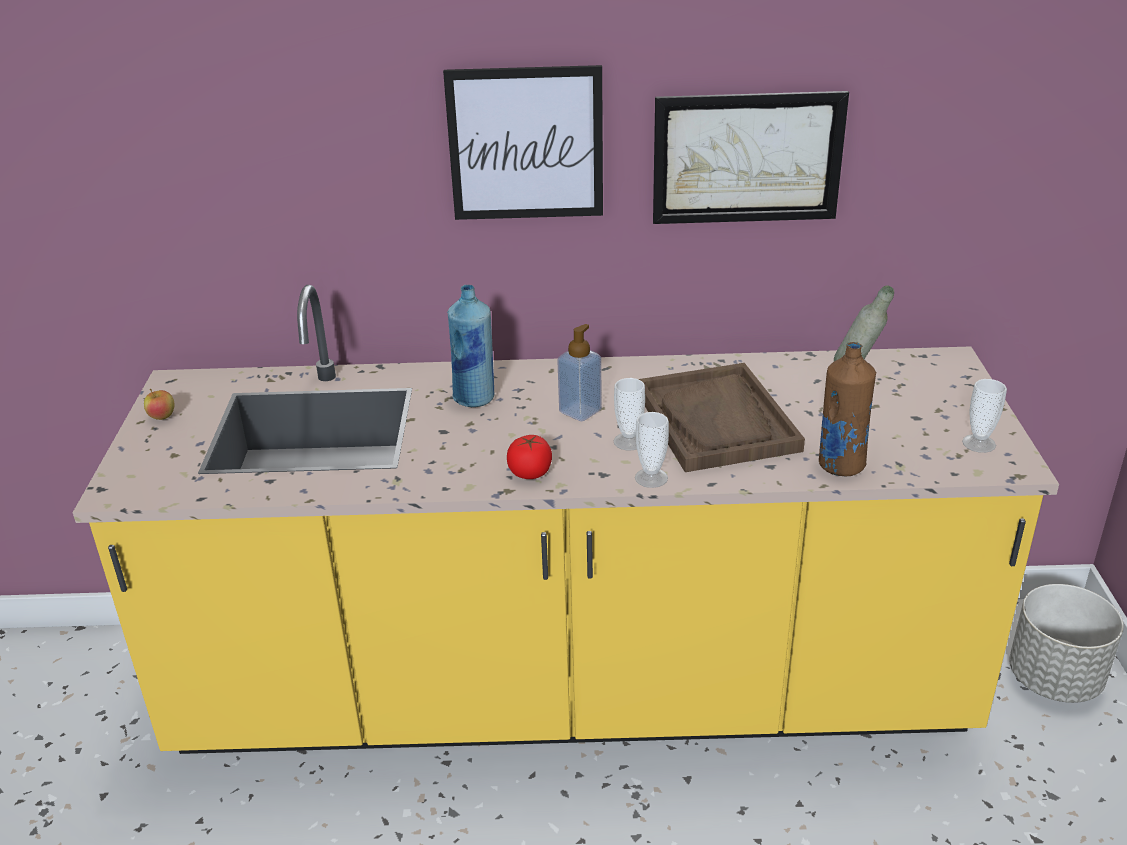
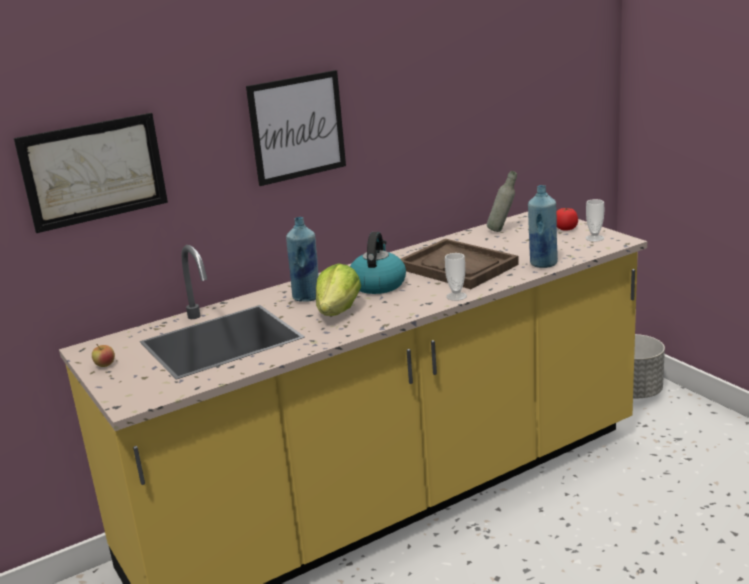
camera: 30 degrees left, 10 degrees down
(482, 440) = (339, 311): none -> lettuce
(530, 472) = (387, 314): tomato -> tomato (565, 229)
(580, 411) = (378, 284): soap dispenser -> kettle
(629, 441) = (423, 287): cup -> none
(747, 158) = (417, 115): picture -> picture (94, 171)
(840, 465) = (543, 264): brown bottle -> blue bottle

